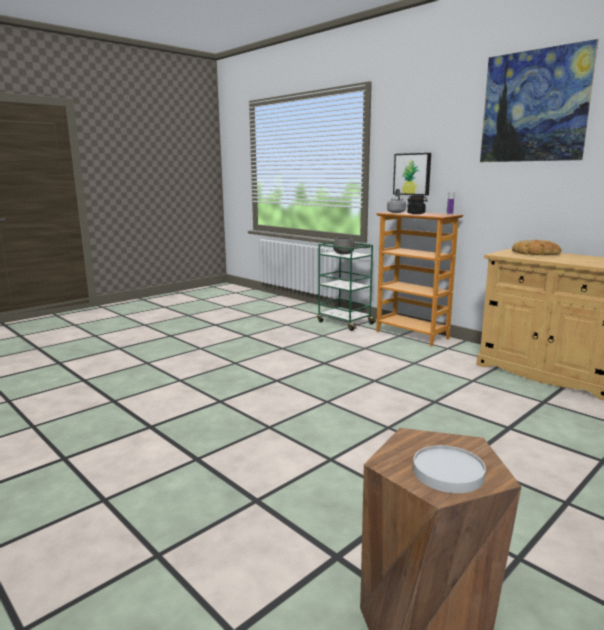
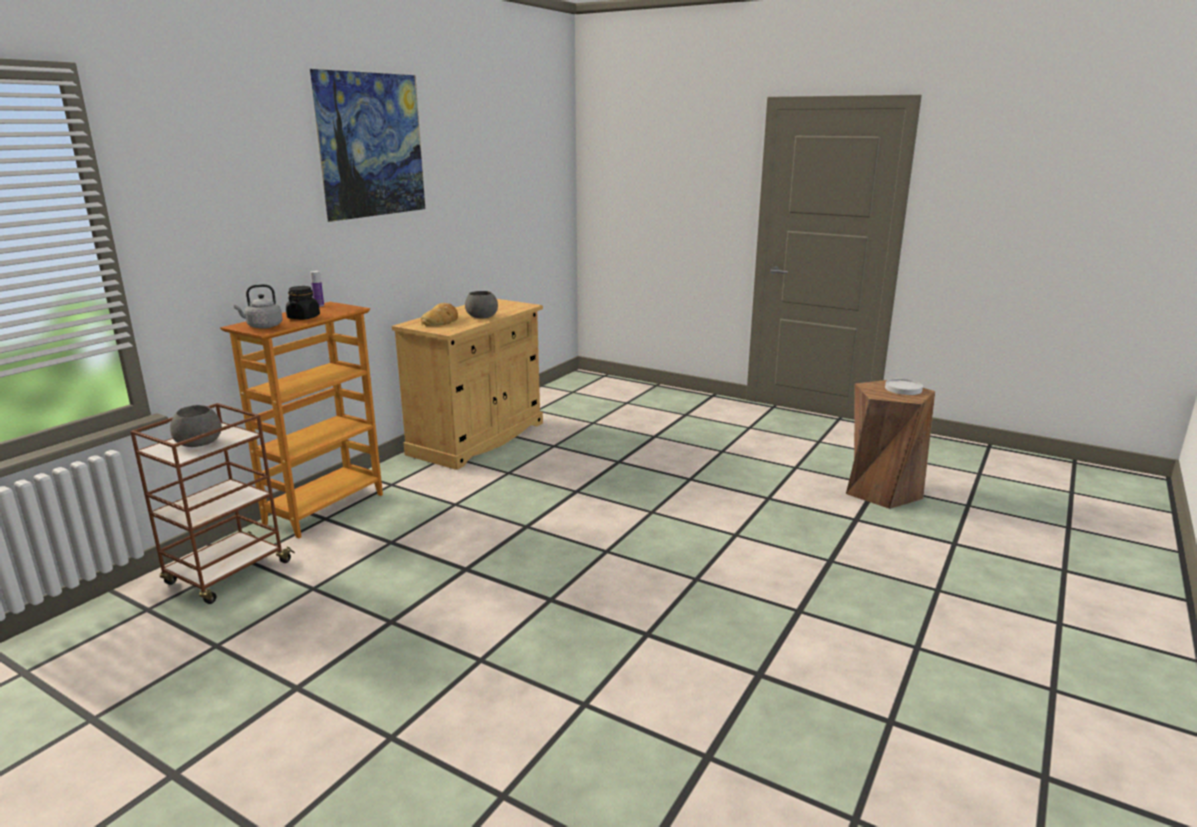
camera: 105 degrees left, 5 degrees up
(344, 322) = (227, 574): green cart -> brown cart
(412, 174) = (225, 255): picture -> none
(557, 259) = (482, 316): none -> grey bowl

